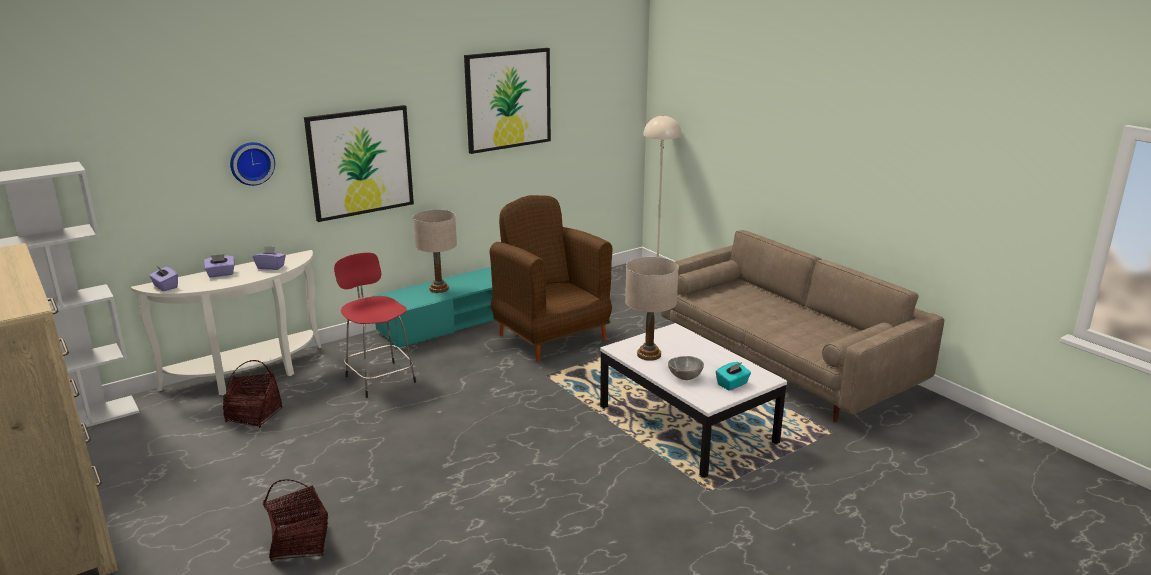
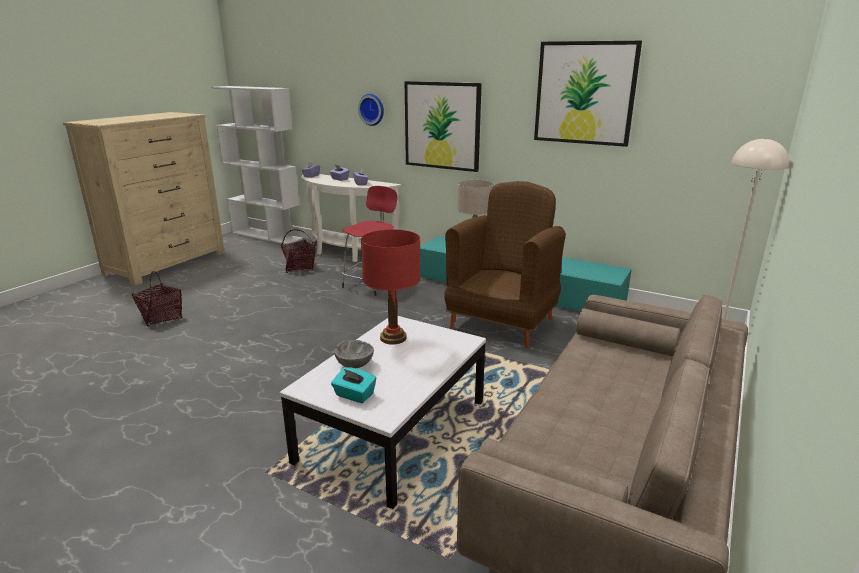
camera: 65 degrees right, 0 degrees up
(649, 354) = (393, 338): beige table lamp -> red table lamp

